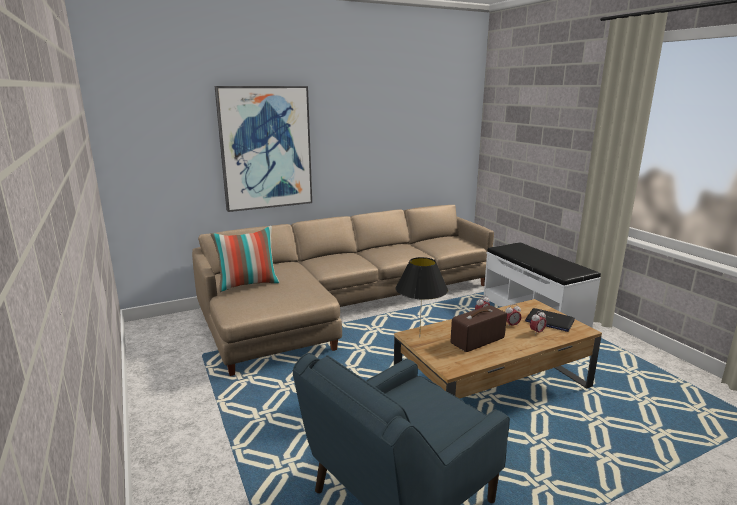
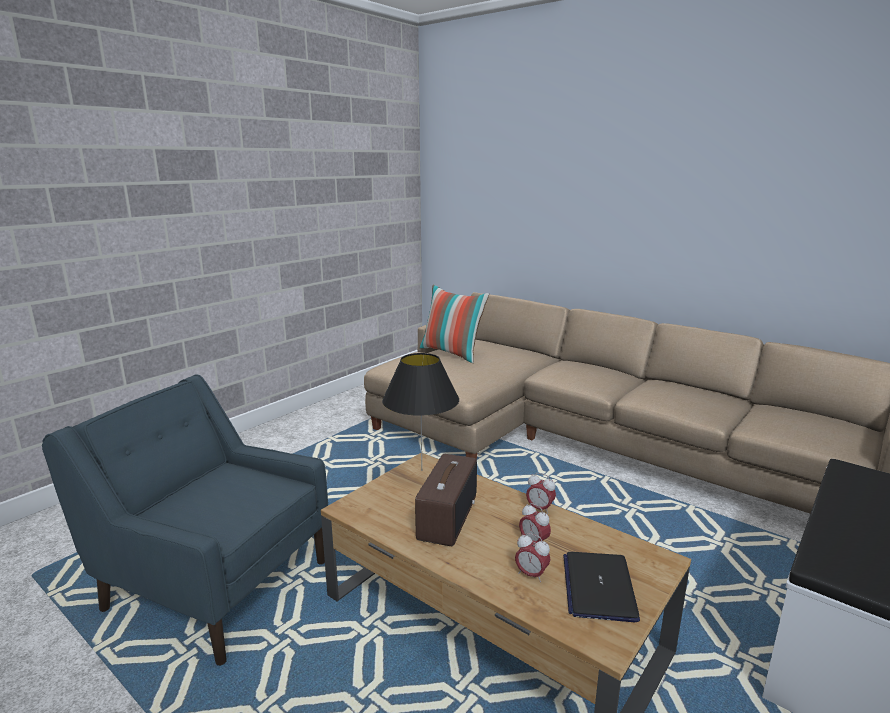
camera: 65 degrees right, 0 degrees up
(265, 148) = (570, 204): picture -> none
(477, 341) = (446, 517): radio -> radio turned 75 degrees clockwise

